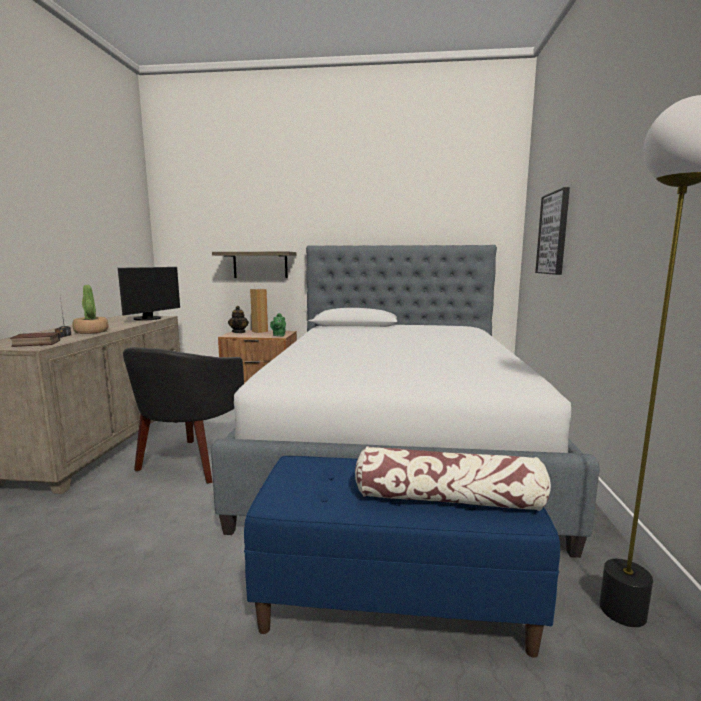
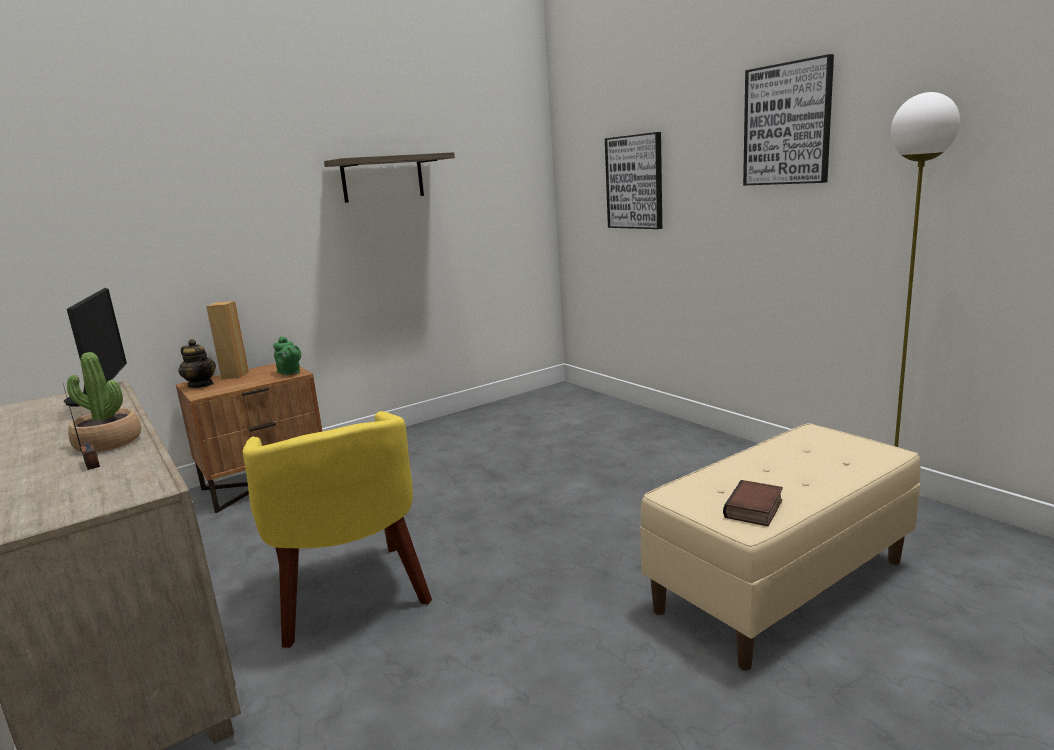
camera: 40 degrees left, 5 degrees up
(35, 343) = (110, 487): book -> book (755, 509)
(192, 462) = (350, 595): black armchair -> yellow armchair
(260, 265) = (205, 261): shelf -> shelf (382, 178)
(395, 444) = (547, 468): bed -> none
(395, 598) = (780, 584): blue bench -> beige bench
(448, 499) = (829, 463): pillow -> none
(638, 166) = (787, 124): none -> picture

